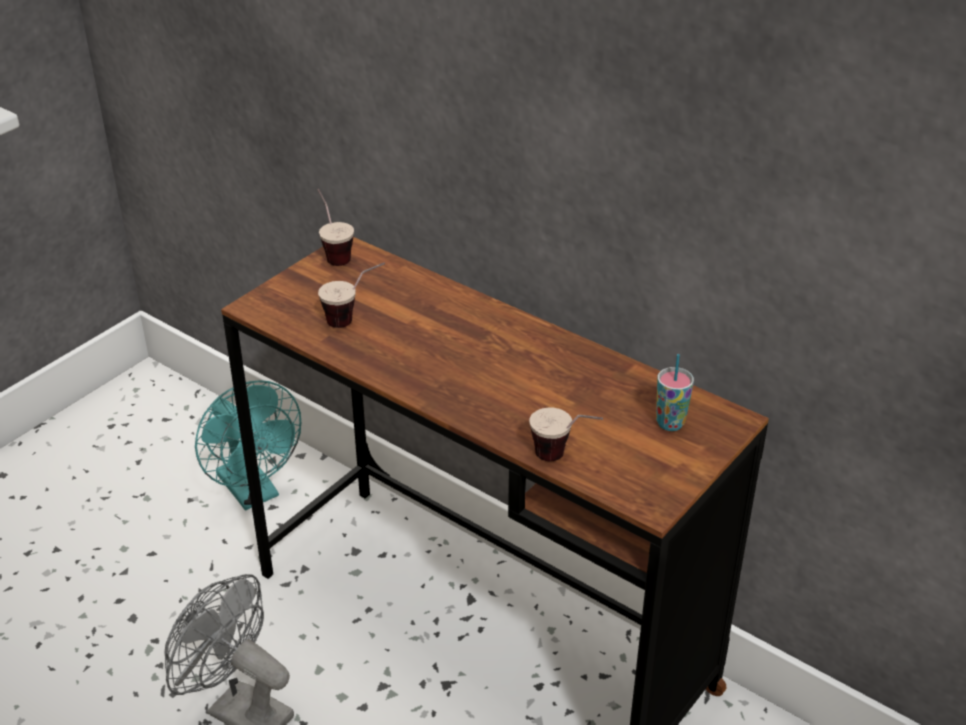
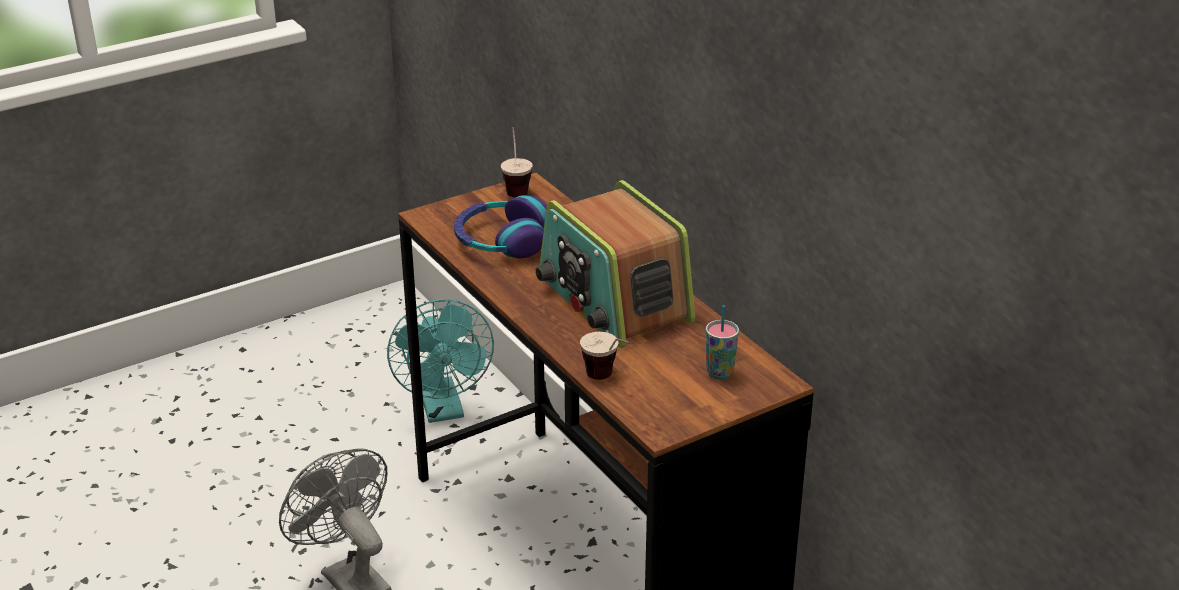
camera: 20 degrees right, 5 degrees down
(354, 319) = (501, 241): cup -> headphones
(512, 363) = (613, 300): none -> radio

